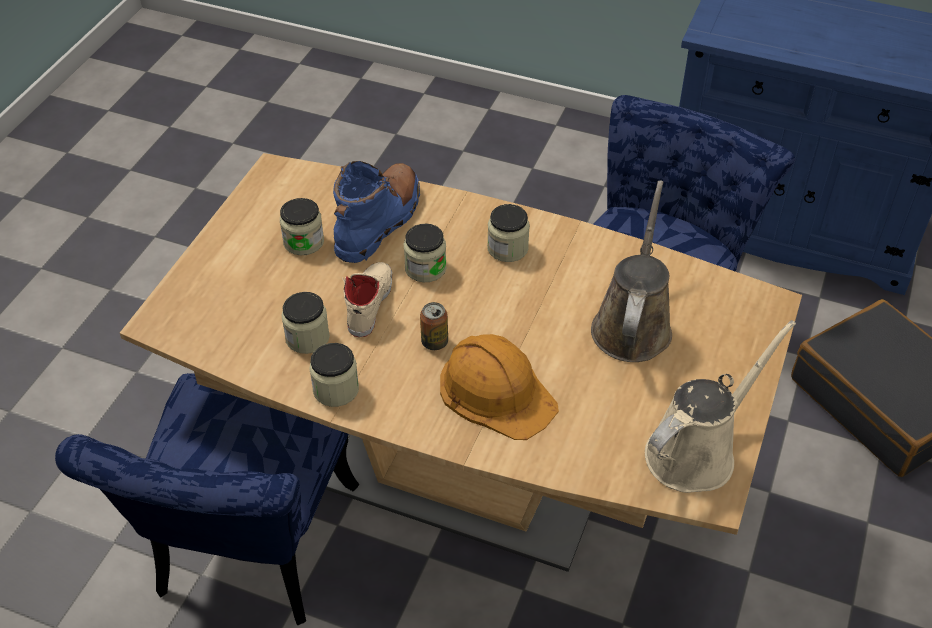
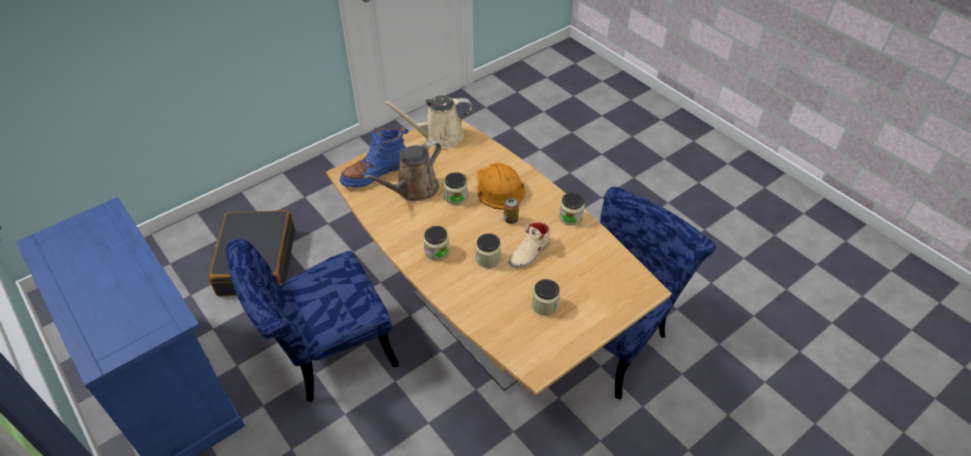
camera: 150 degrees left, 0 degrees up
(307, 338) = (571, 247): jar -> jar (456, 197)
(379, 222) = (494, 299): blue boot -> blue boot (375, 173)

